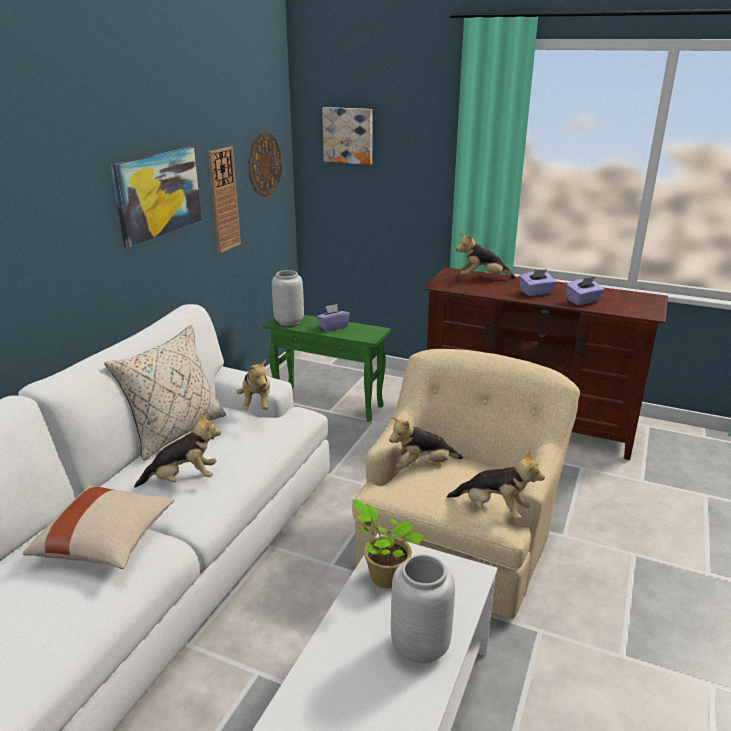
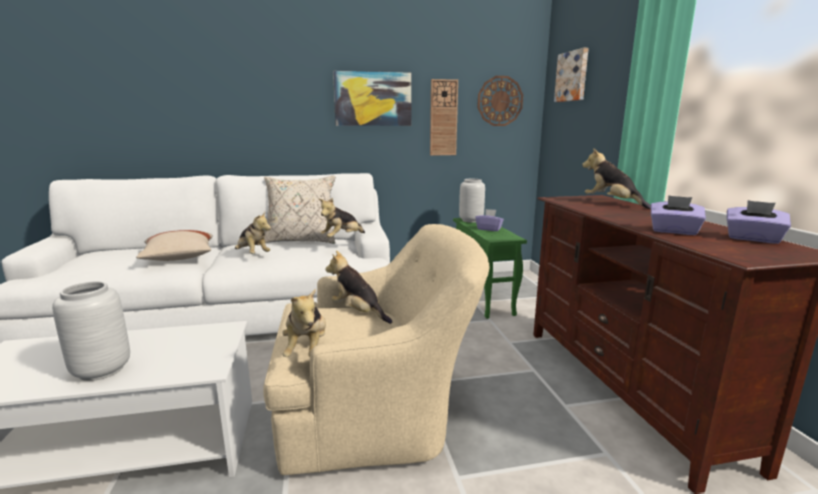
camera: 55 degrees right, 10 degrees down
(384, 576) = (190, 336): potted plant -> none
(536, 292) = (636, 217): purple tissue box -> purple tissue box (752, 239)

